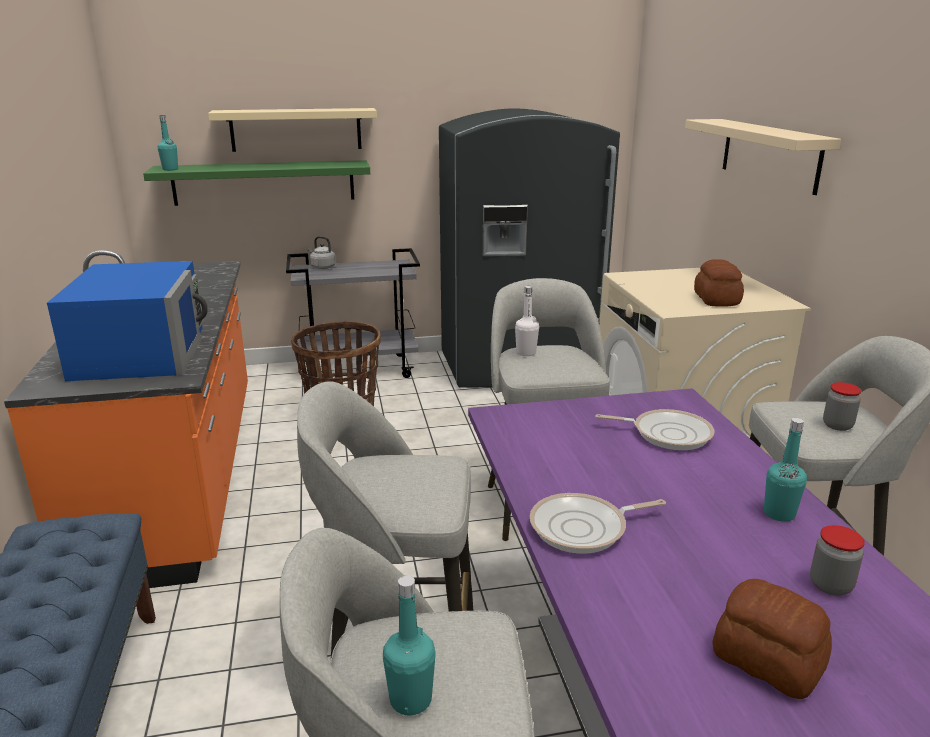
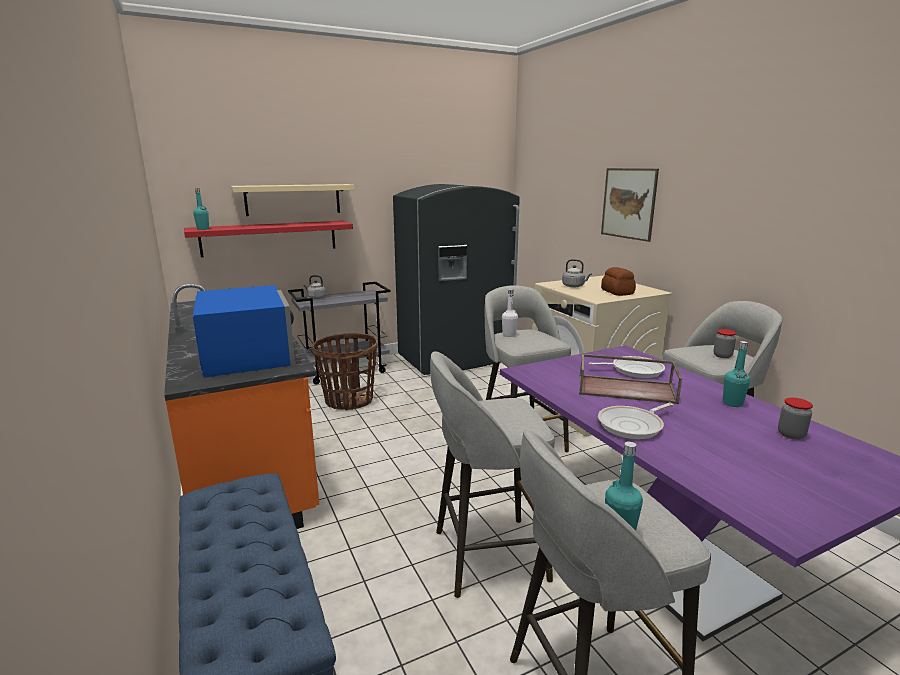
camera: 15 degrees left, 5 degrees down
(264, 182) = (269, 238): green shelf -> red shelf
(628, 465) = (627, 389): none -> brown tray
(658, 283) = (574, 286): none -> grey kettle
(768, 662) = (795, 477): bread -> none
(769, 154) = (628, 203): beige shelf -> picture

